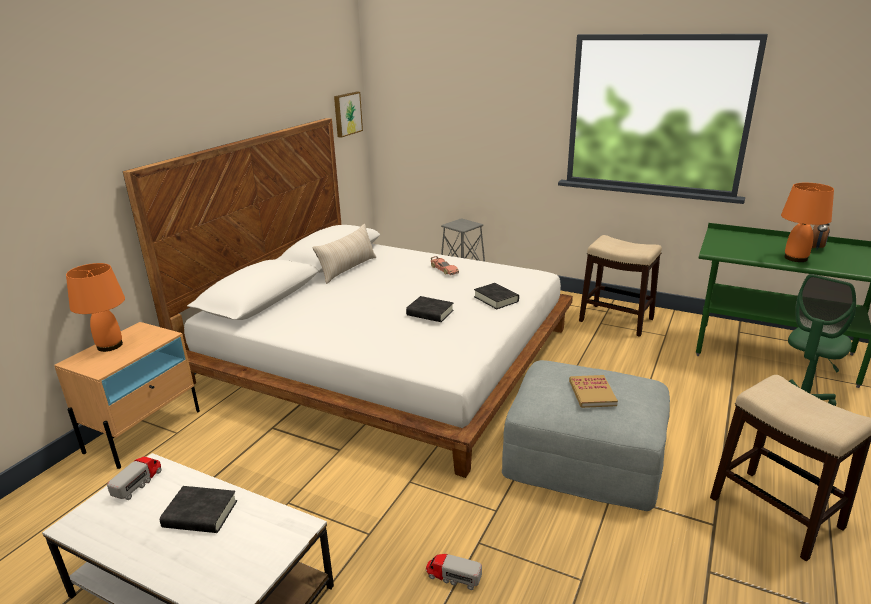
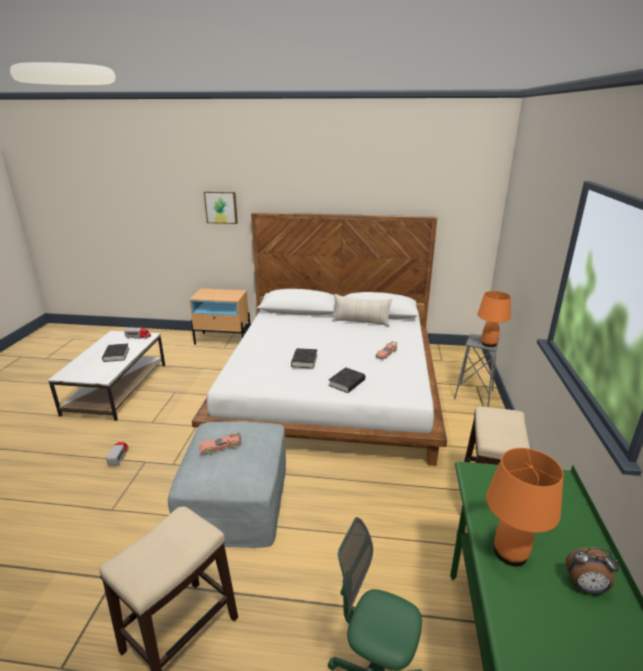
camera: 70 degrees right, 0 degrees up
(110, 346) = (219, 292): orange table lamp -> orange table lamp (488, 344)
(347, 114) = (470, 218): picture -> picture (221, 207)
(592, 393) = (220, 447): book -> toy car

